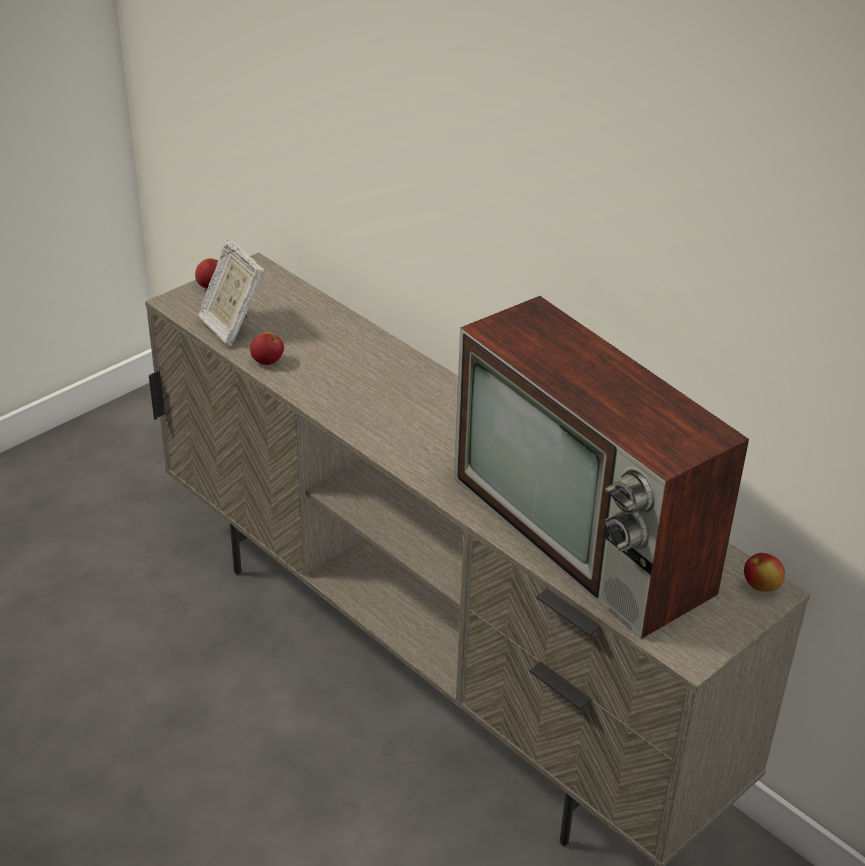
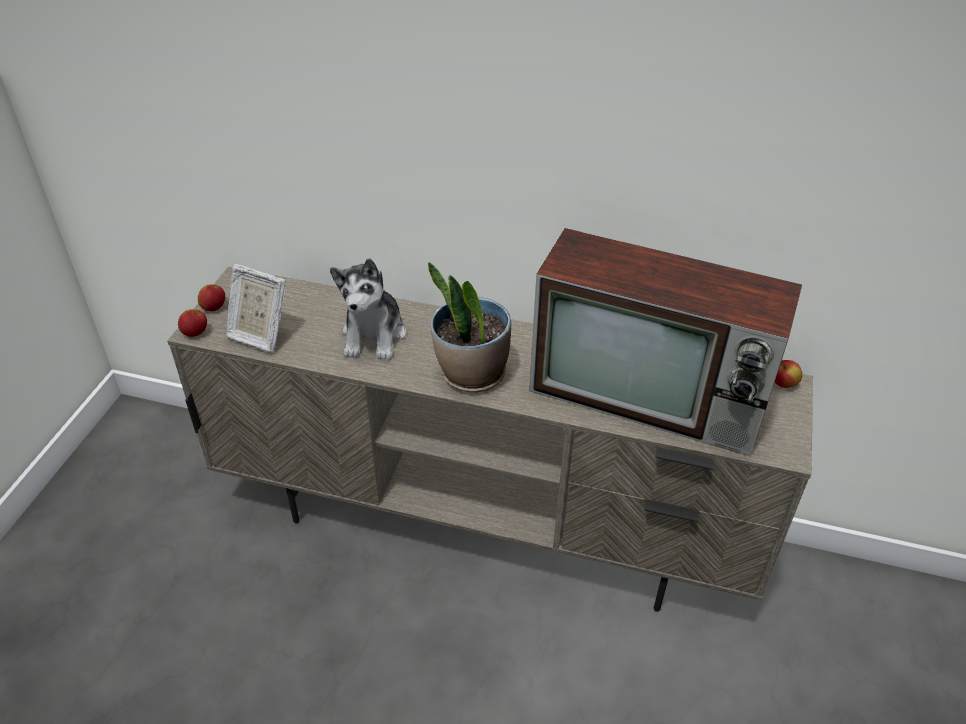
camera: 30 degrees left, 5 degrees up
(267, 361) = (313, 353): apple -> apple (195, 333)
(343, 366) = (374, 335): none -> plush toy
(408, 439) = (471, 374): none -> potted plant

